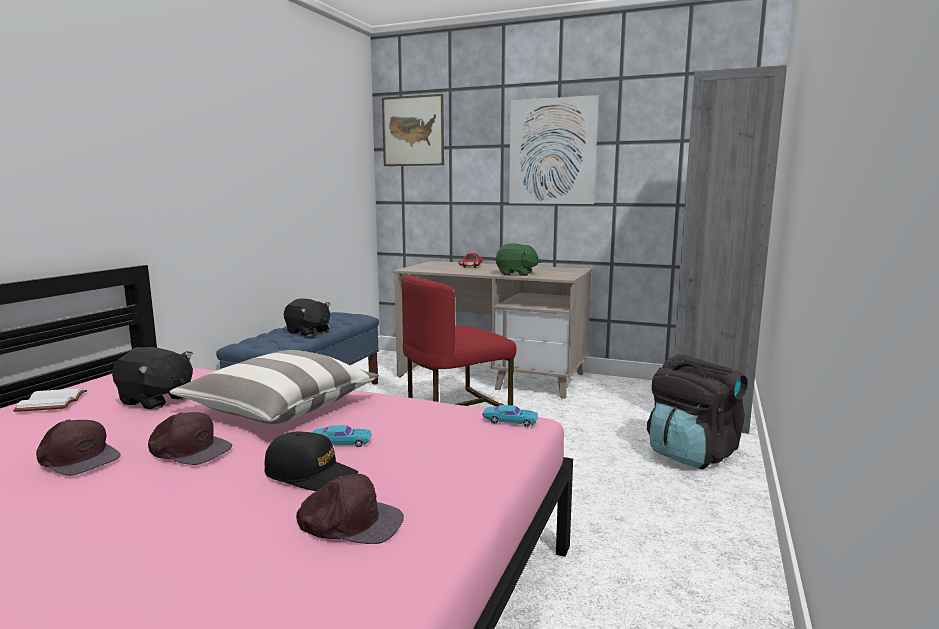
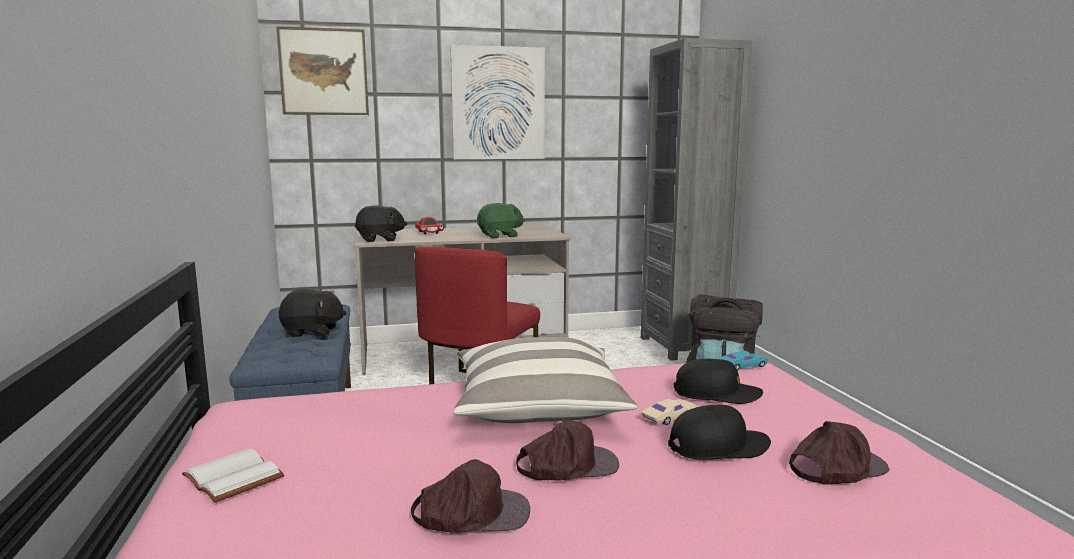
camera: 35 degrees left, 0 degrees up
(156, 400) = (383, 435): black plush toy -> black plush toy (380, 240)
(341, 442) = (670, 417): turquoise toy car -> beige toy car
(424, 436) = (716, 394): none -> black cap

